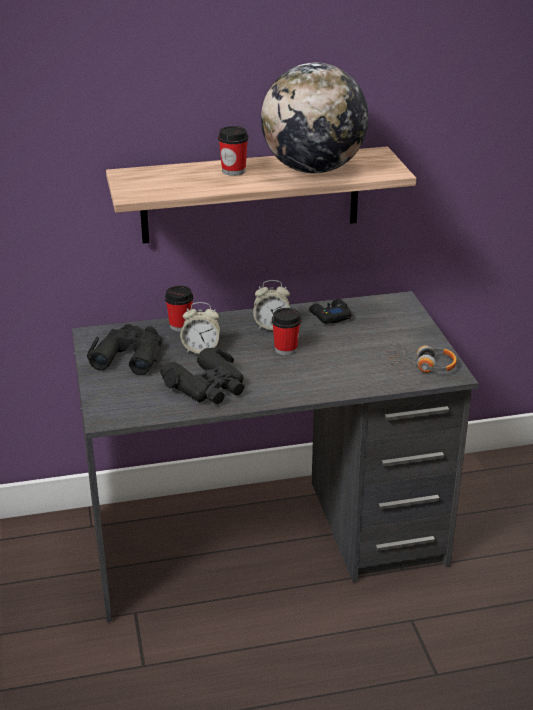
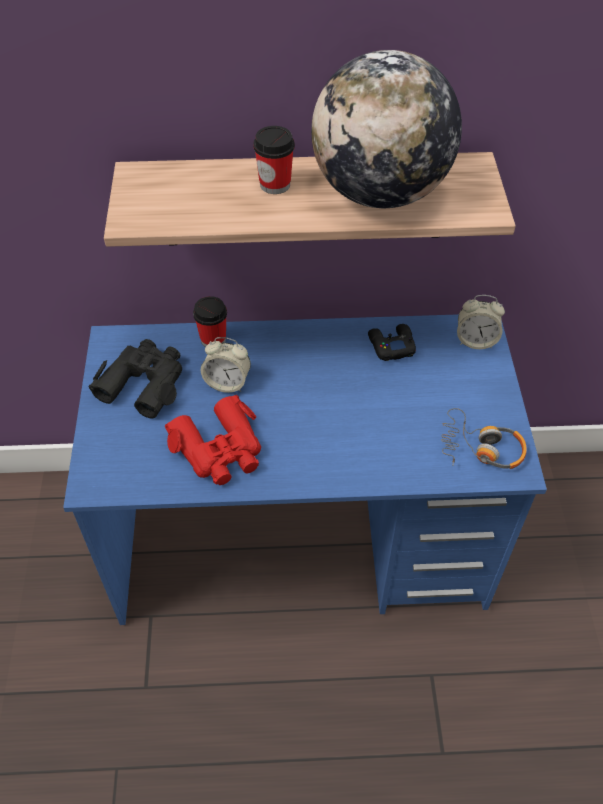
camera: 10 degrees right, 20 degrees up
(208, 387) = (220, 450): black binoculars -> red binoculars
(266, 541) = (301, 543): grey desk -> blue desk
(271, 326) = (318, 353): alarm clock -> alarm clock (475, 340)
(286, 349) = (326, 396): cup -> none

